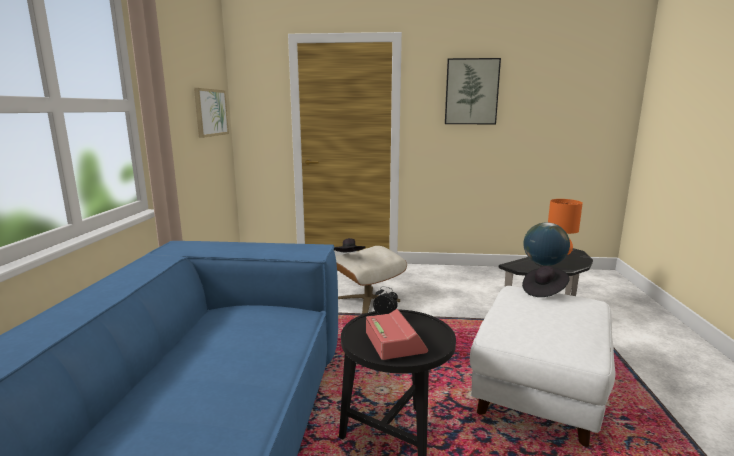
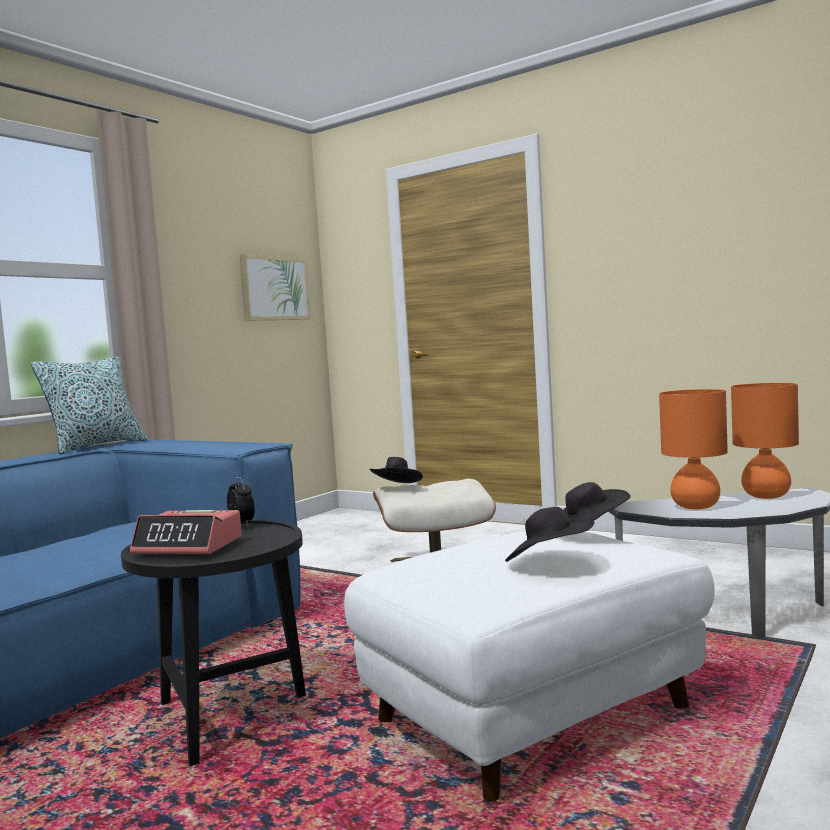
camera: 30 degrees right, 10 degrees down
(158, 252) = (96, 446): none -> pillow
(394, 342) = (189, 546): alarm clock -> alarm clock turned 90 degrees clockwise
(471, 92) = (660, 211): picture -> none
(544, 264) = (695, 507): globe -> orange table lamp
(573, 318) = (550, 563): none -> black hat

